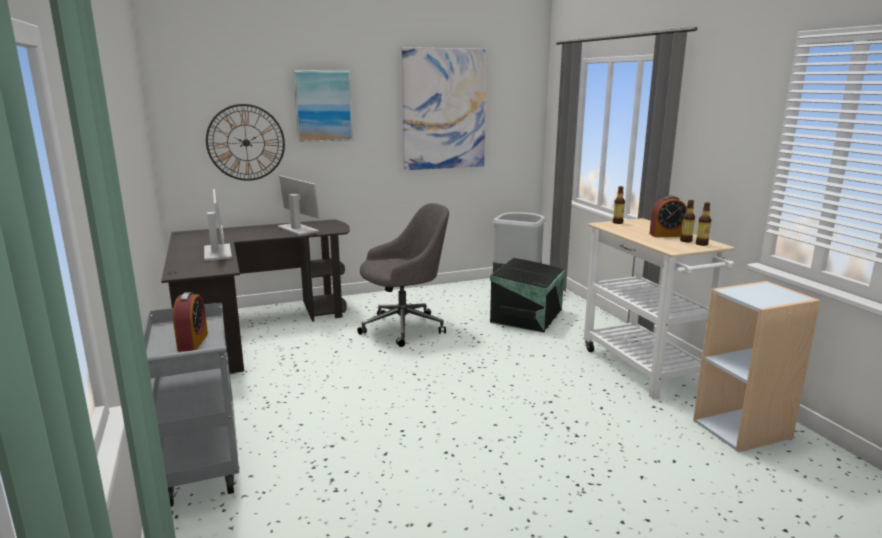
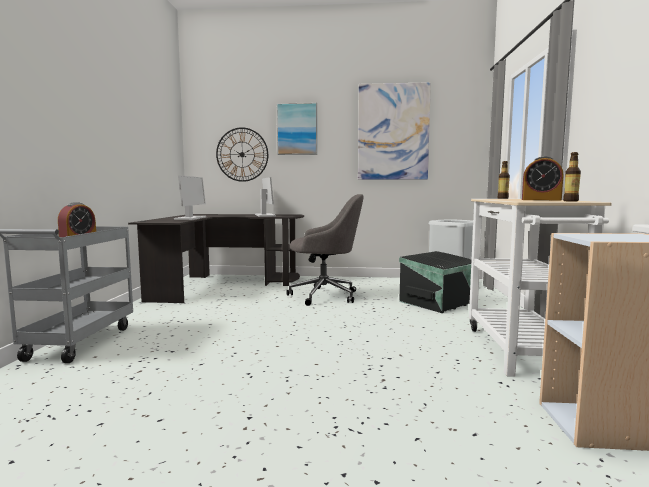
camera: 25 degrees right, 10 degrees down
(685, 241) = (555, 200): bottle -> none

